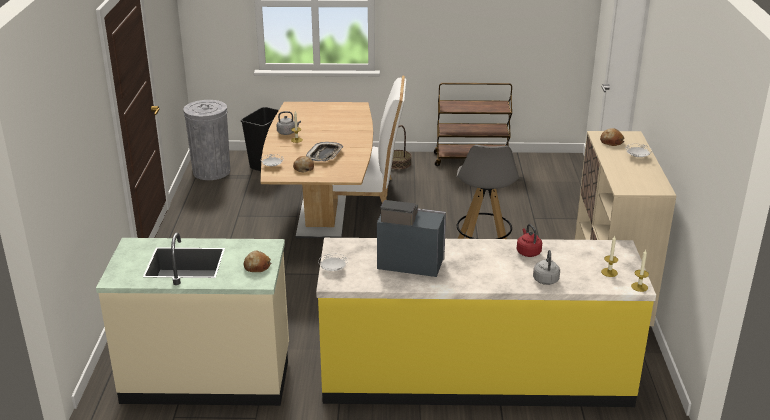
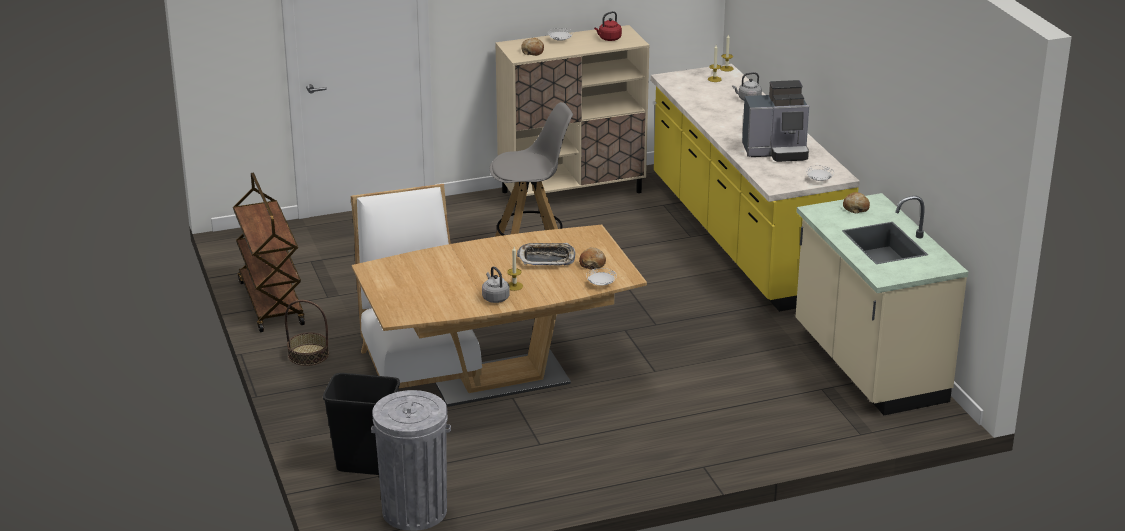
camera: 110 degrees left, 0 degrees up
(408, 263) = (776, 152): coffee machine -> coffee machine turned 90 degrees counterclockwise
(528, 252) = (710, 109): red kettle -> red kettle (608, 39)

